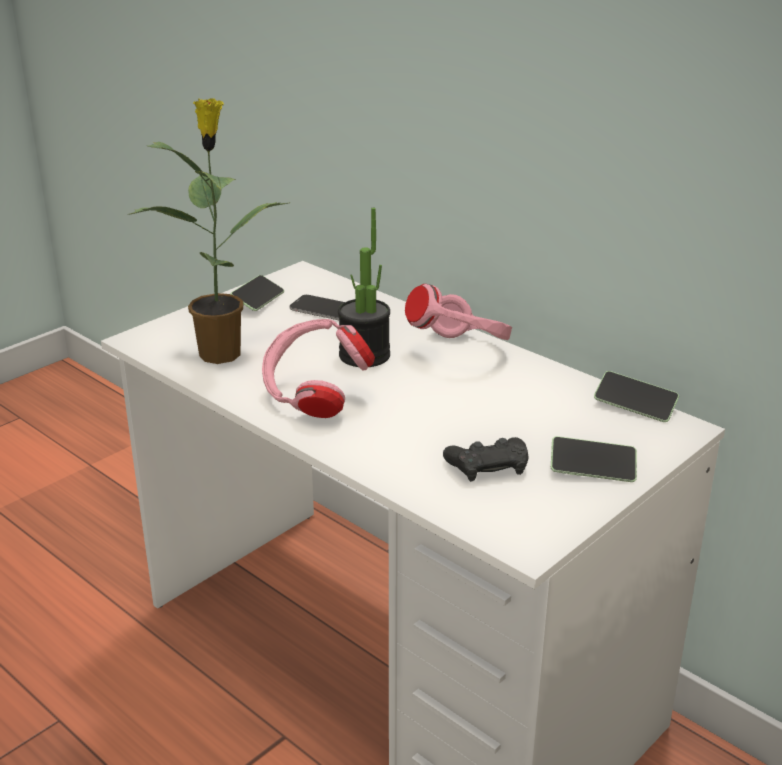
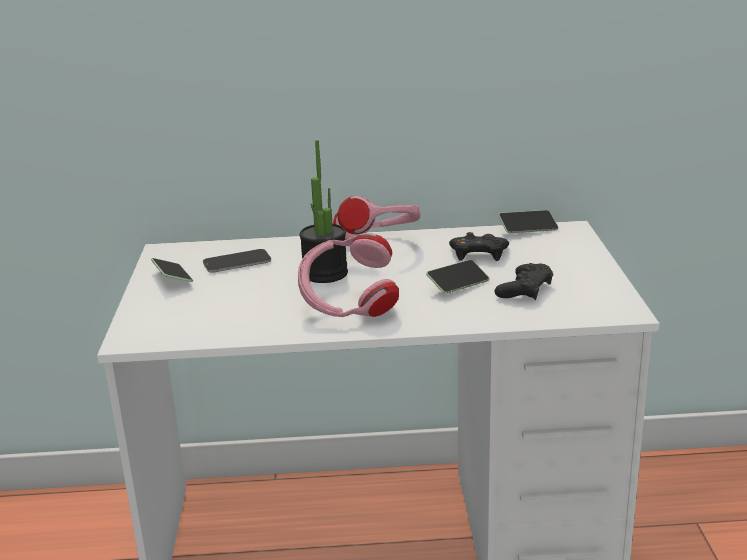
camera: 45 degrees left, 5 degrees down
(221, 352) = (220, 316): potted plant -> none
(529, 406) = (478, 254): none -> black game controller
(592, 470) = (574, 265): phone -> phone (458, 285)

